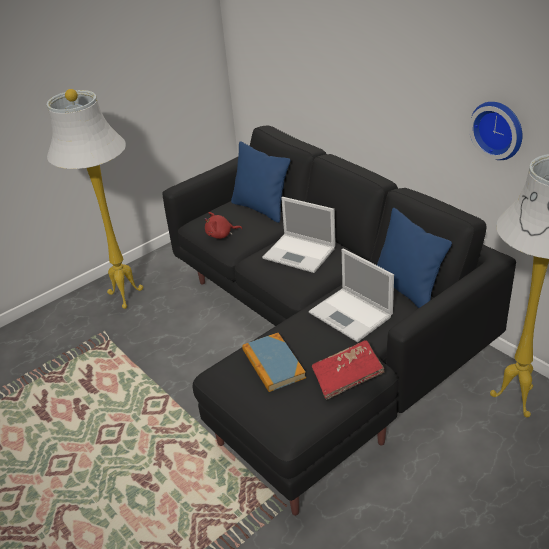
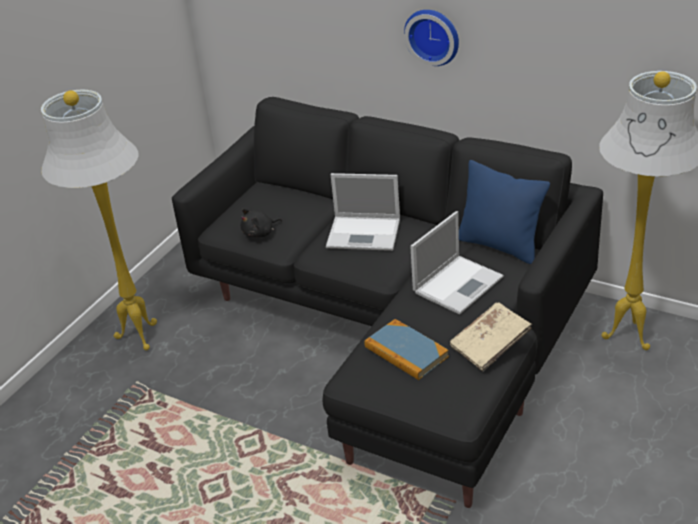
camera: 20 degrees left, 0 degrees up
(221, 235) = (260, 233): red plush toy -> black plush toy
(261, 208) = (288, 194): blue pillow -> none
(347, 377) = (490, 345): red book -> beige book
(351, 315) = (458, 284): laptop -> laptop turned 75 degrees counterclockwise
(498, 129) = (569, 57): wall clock -> wall clock (433, 35)

